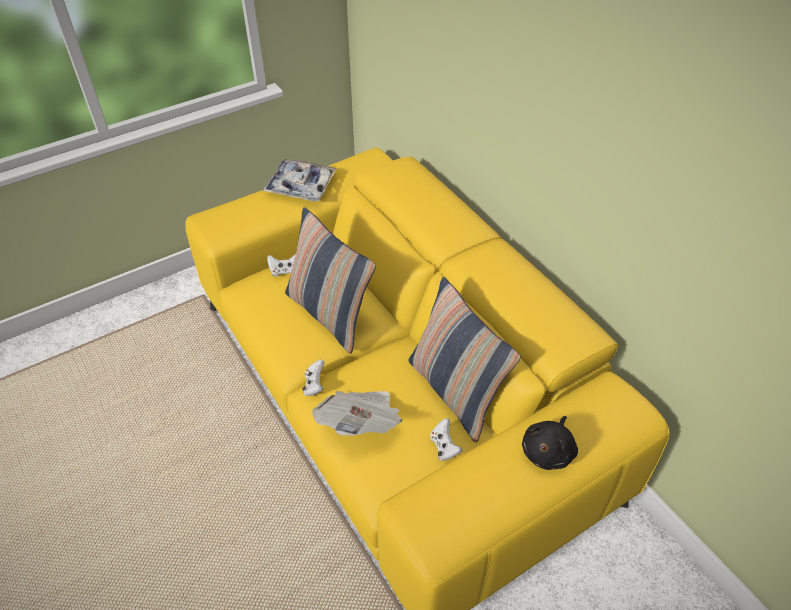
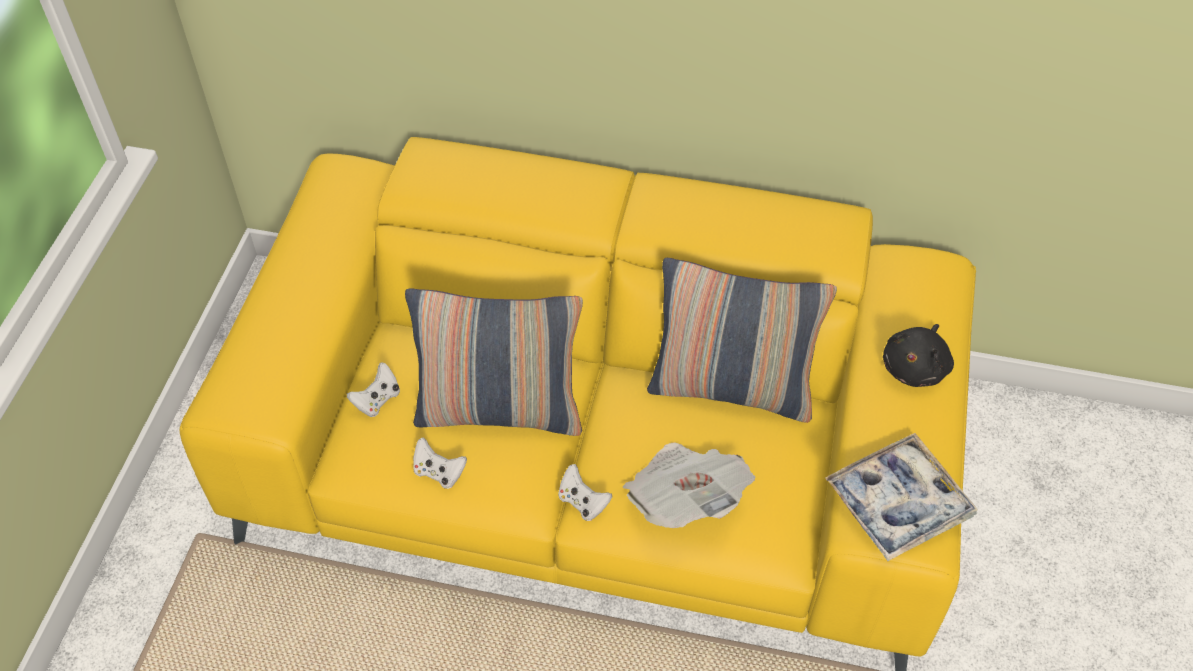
camera: 45 degrees left, 5 degrees up
(301, 186) = (296, 272): tray -> tray (898, 503)
(444, 447) = (790, 451): white game controller -> white game controller (439, 472)
(548, 451) = (915, 367): black plush toy -> black plush toy turned 45 degrees clockwise

